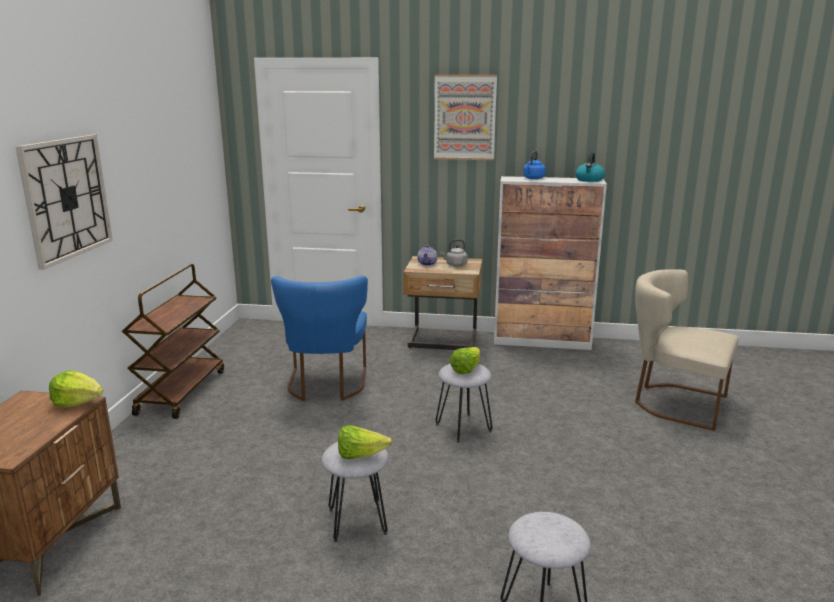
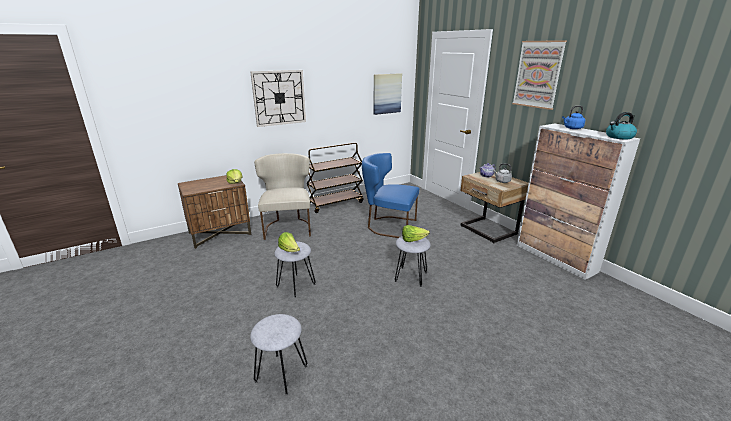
camera: 50 degrees right, 5 degrees up
(198, 167) = (387, 93): none -> picture
(326, 386) = (388, 226): blue chair -> blue chair turned 60 degrees clockwise
(674, 402) = (583, 345): beige chair -> beige chair (288, 227)

